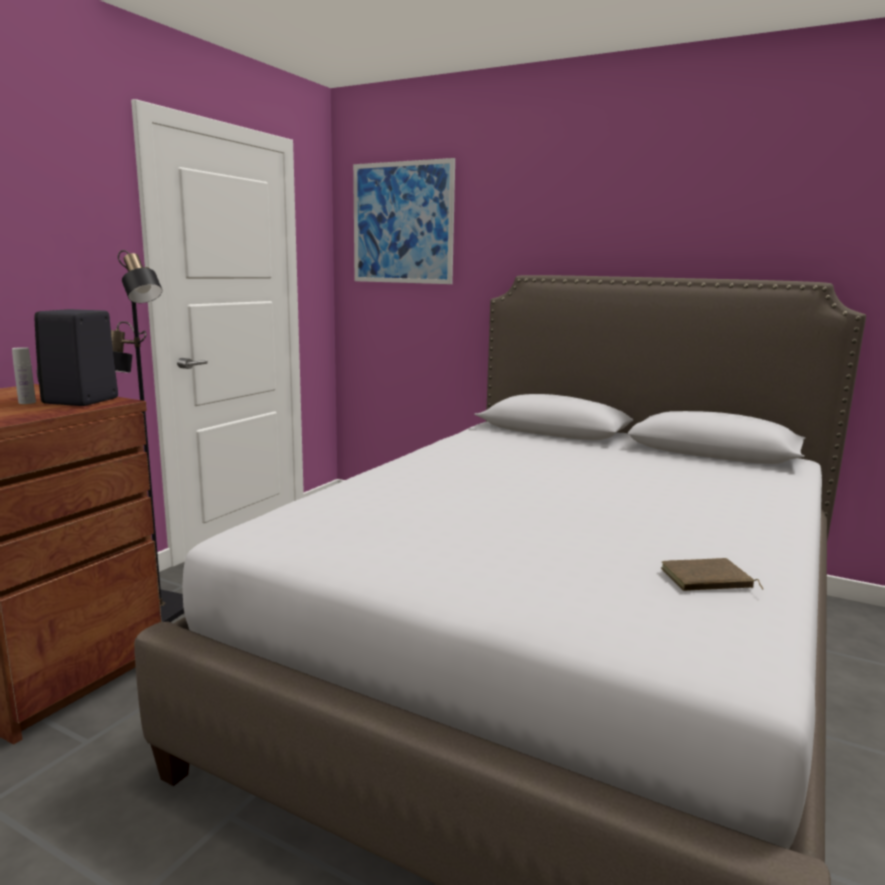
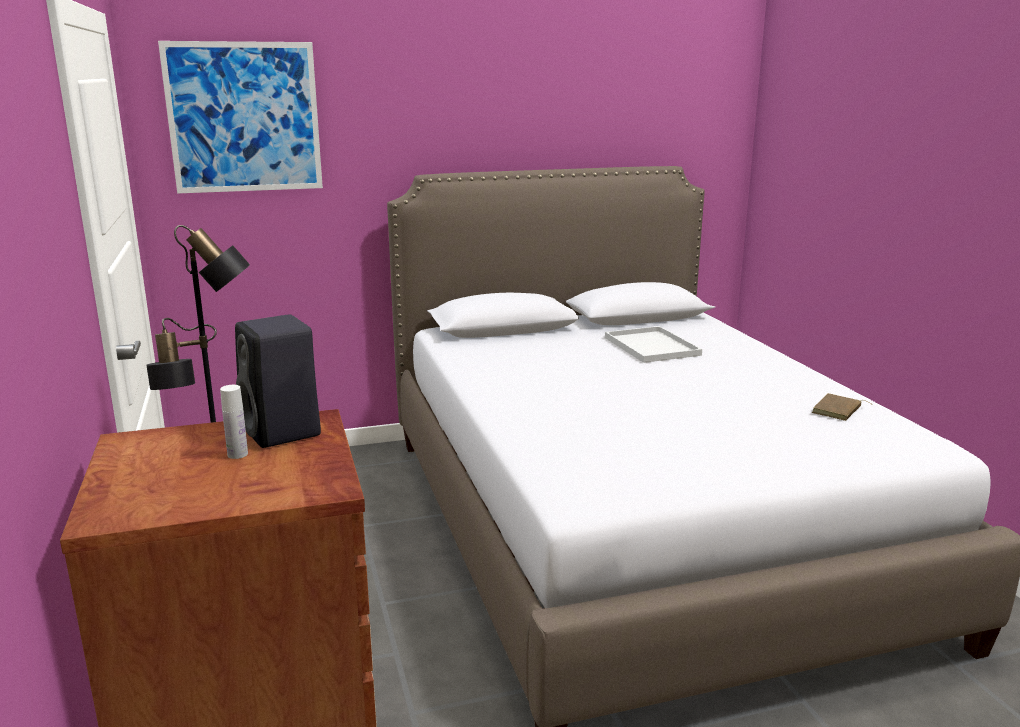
camera: 45 degrees left, 5 degrees up
(654, 473) = (653, 346): none -> white tray

